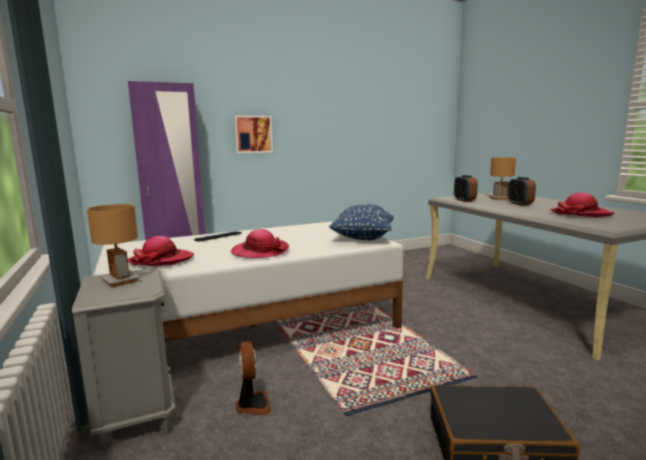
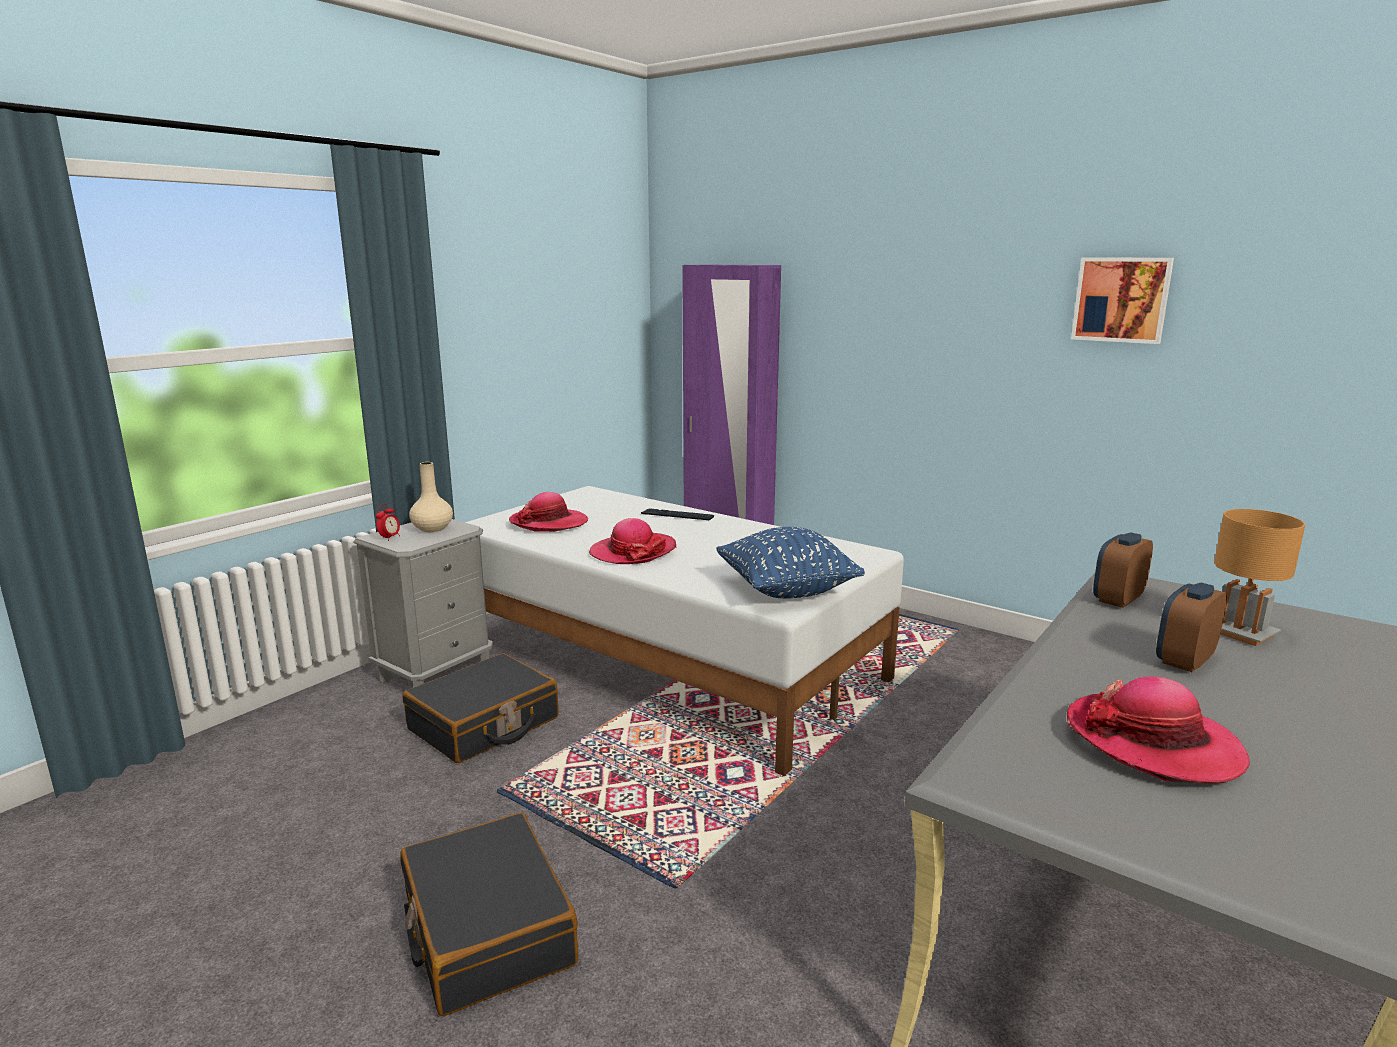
camera: 60 degrees right, 5 degrees up
(108, 295) = (389, 538): none -> alarm clock
(120, 280) = (432, 529): brown table lamp -> beige vase
(252, 405) = (484, 724): fan -> black suitcase
(253, 134) = (874, 351): picture -> picture (1121, 299)

